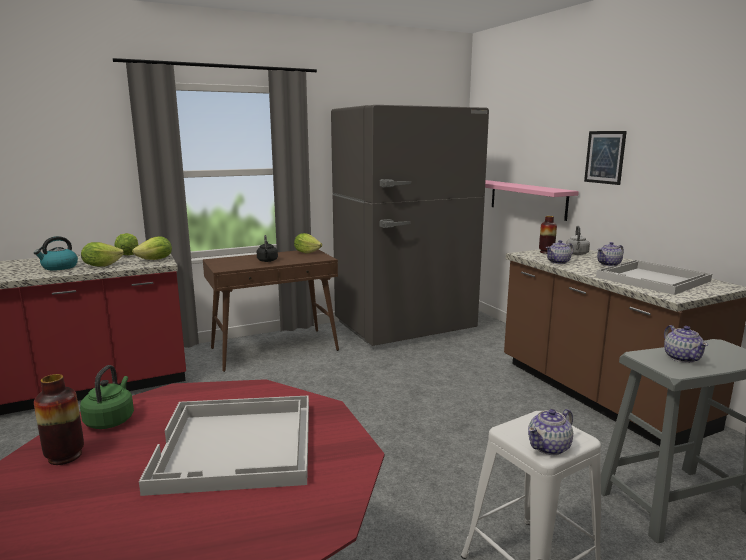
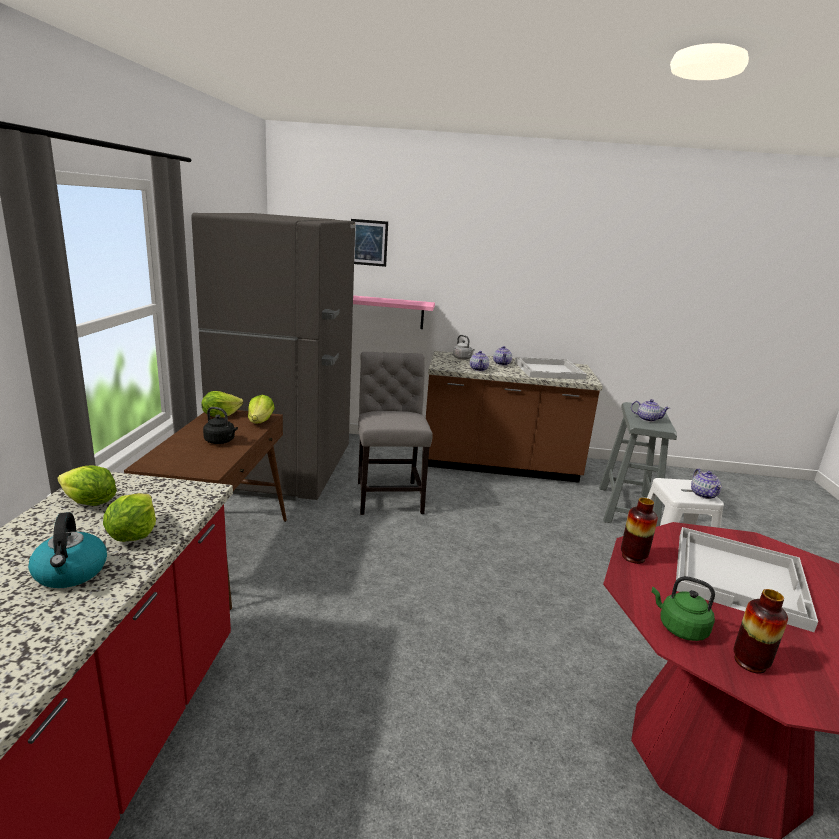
camera: 60 degrees left, 5 degrees up
(156, 260) = (174, 491): lettuce -> lettuce (261, 421)
(433, 368) = (389, 495): none -> grey chair
(546, 252) = (445, 361): vase -> vase (633, 557)
(604, 157) = (462, 274): picture -> picture (368, 242)

